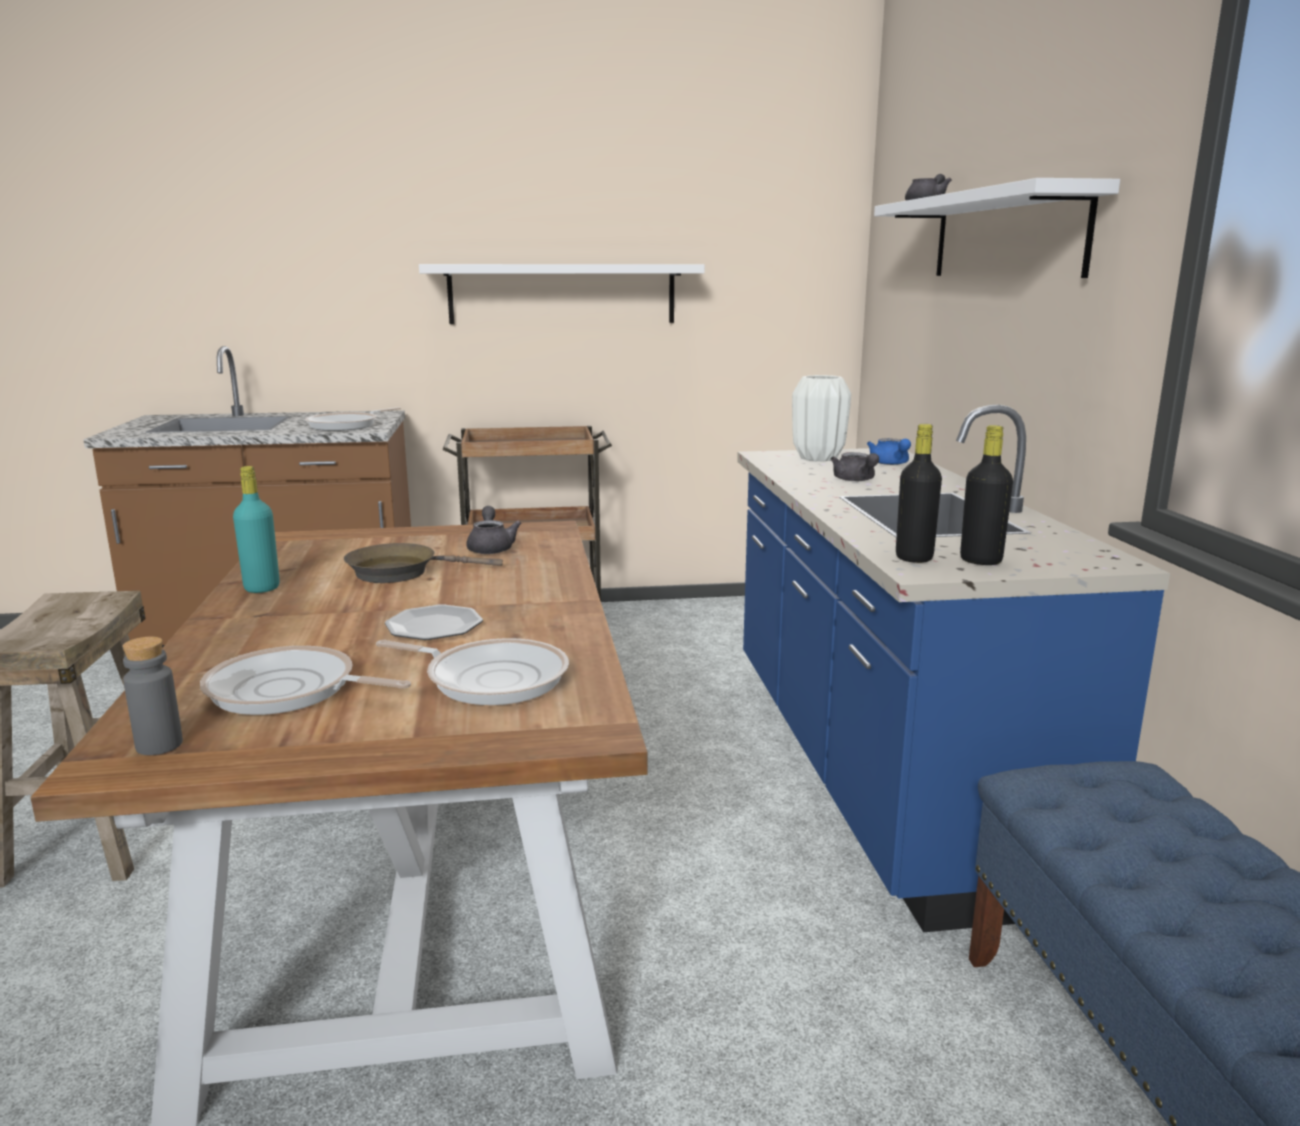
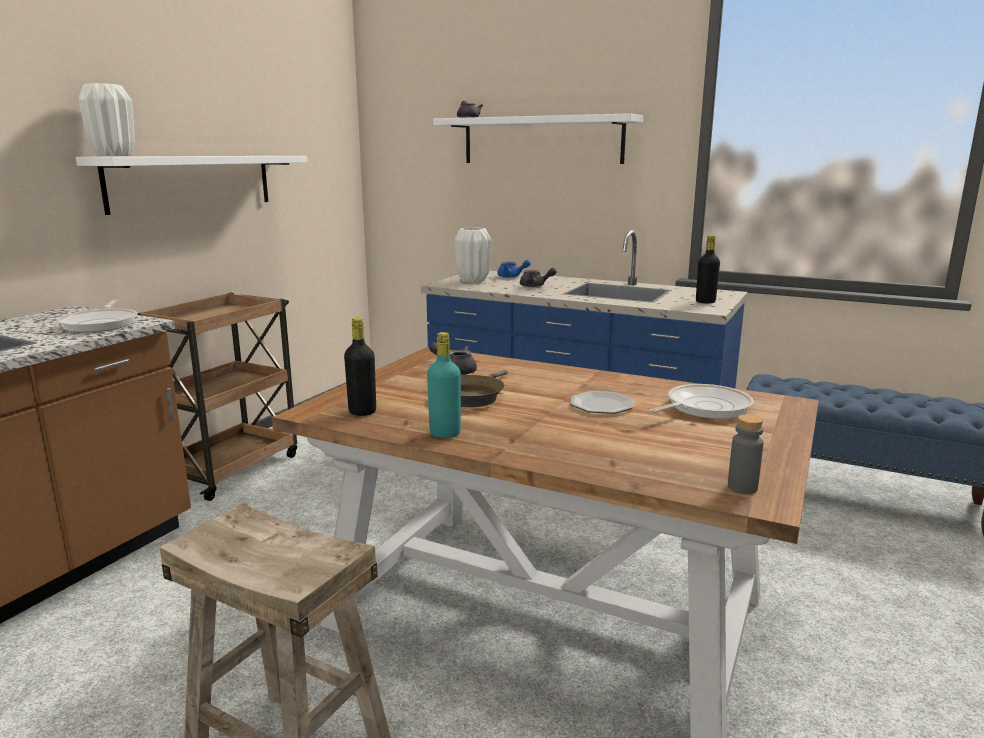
camera: 55 degrees left, 0 degrees up
(288, 691) = (679, 449): frying pan -> none
(445, 263) = (114, 156): none -> white vase
(914, 558) = (690, 307): black bottle -> black bottle (362, 412)

